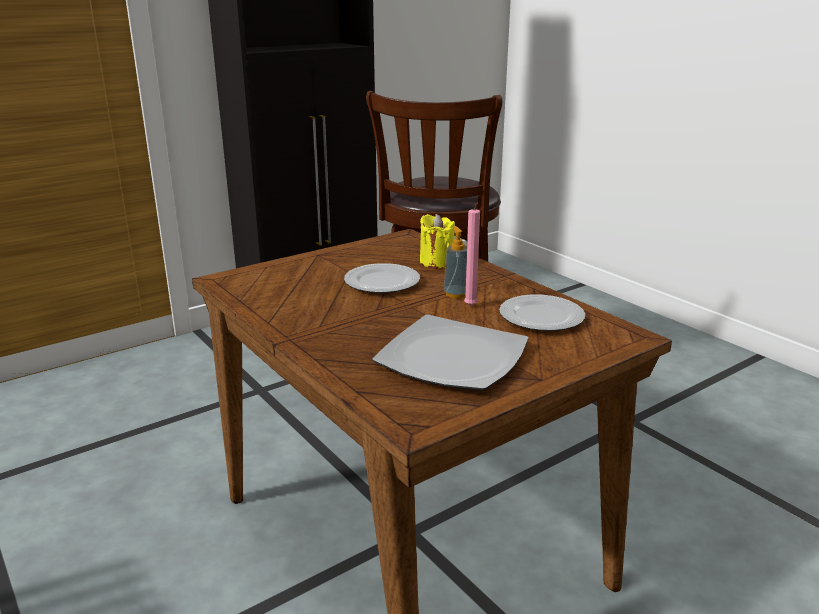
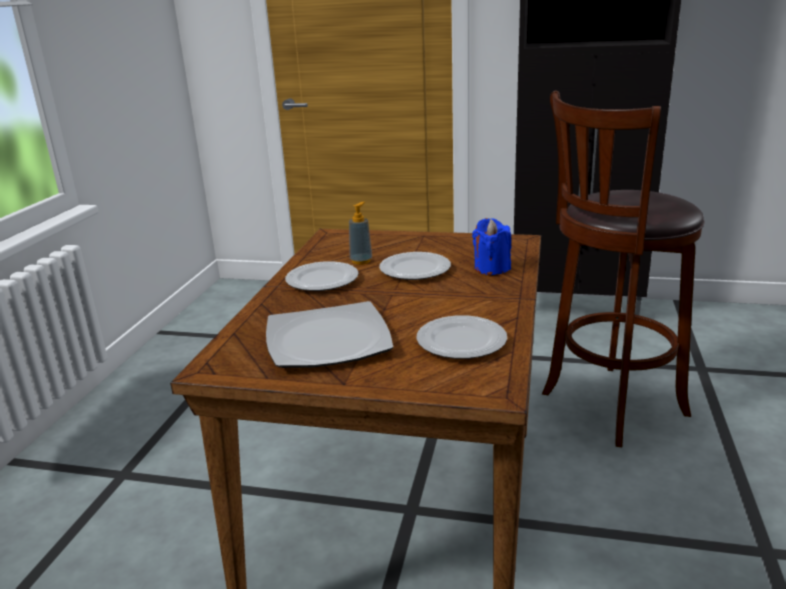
camera: 50 degrees right, 0 degrees up
(323, 318) = (323, 280): none -> plate
(436, 262) = (491, 268): yellow candle -> blue candle
(456, 294) = (444, 297): soap dispenser -> soap dispenser (361, 261)
(471, 307) = (430, 311): pink candle -> none

